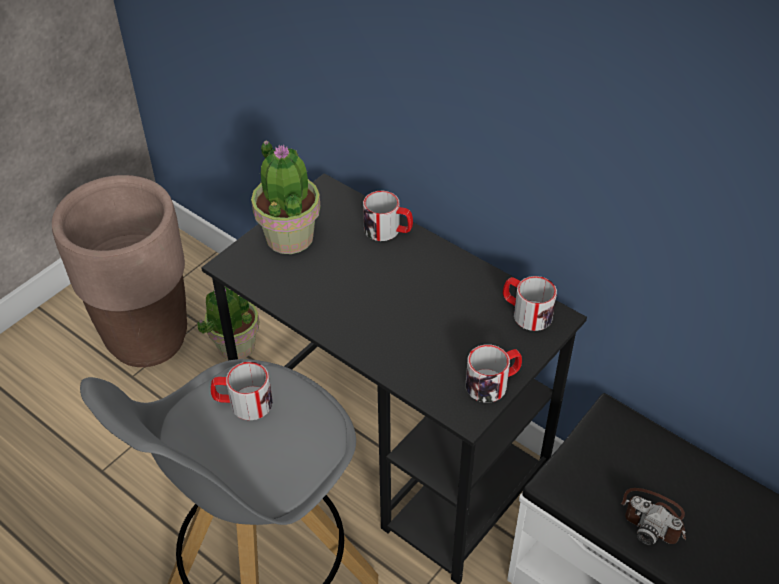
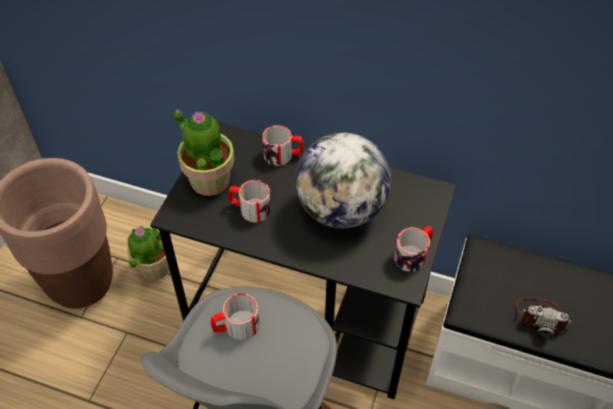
camera: 20 degrees left, 5 degrees up
(428, 308) = (341, 209): none -> globe
(526, 312) = (413, 193): mug -> mug (250, 208)

